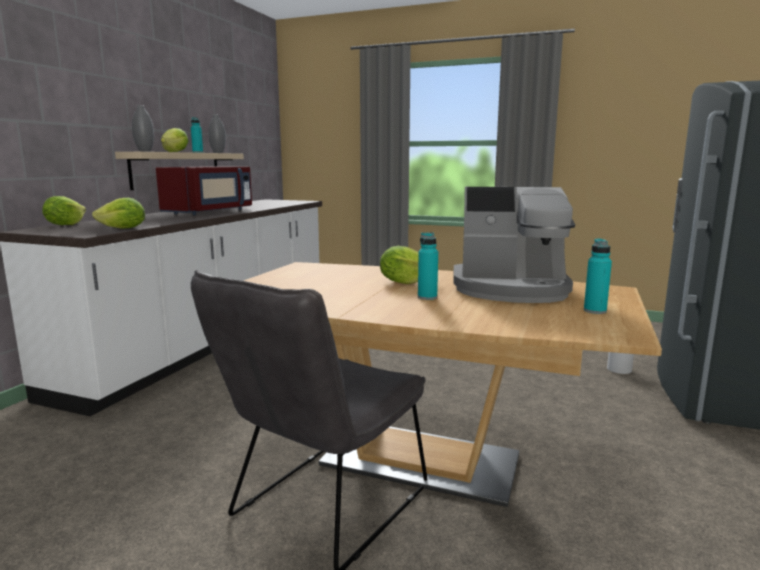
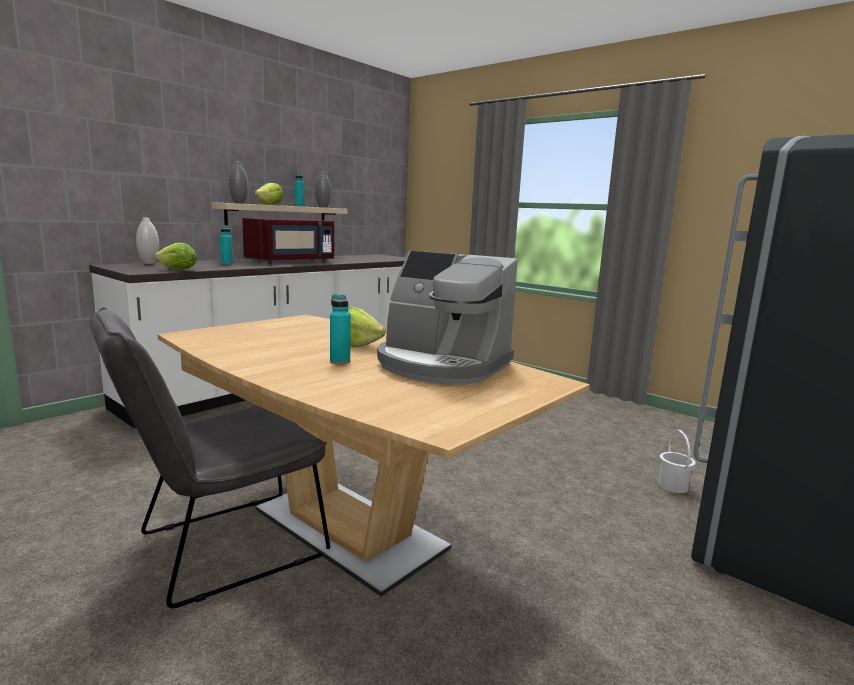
camera: 20 degrees right, 0 degrees up
(65, 225) = (149, 263): lettuce -> white vase
(595, 311) = (474, 400): turquoise bottle -> turquoise bottle (226, 263)

